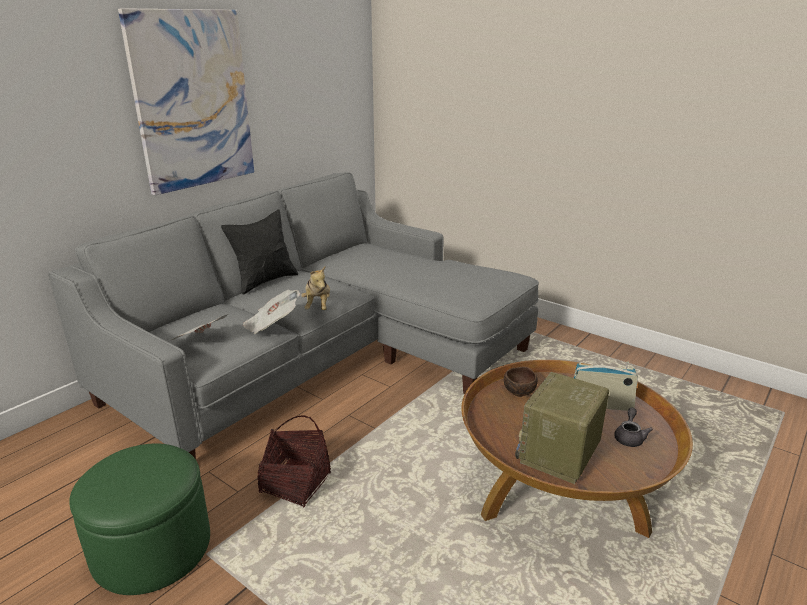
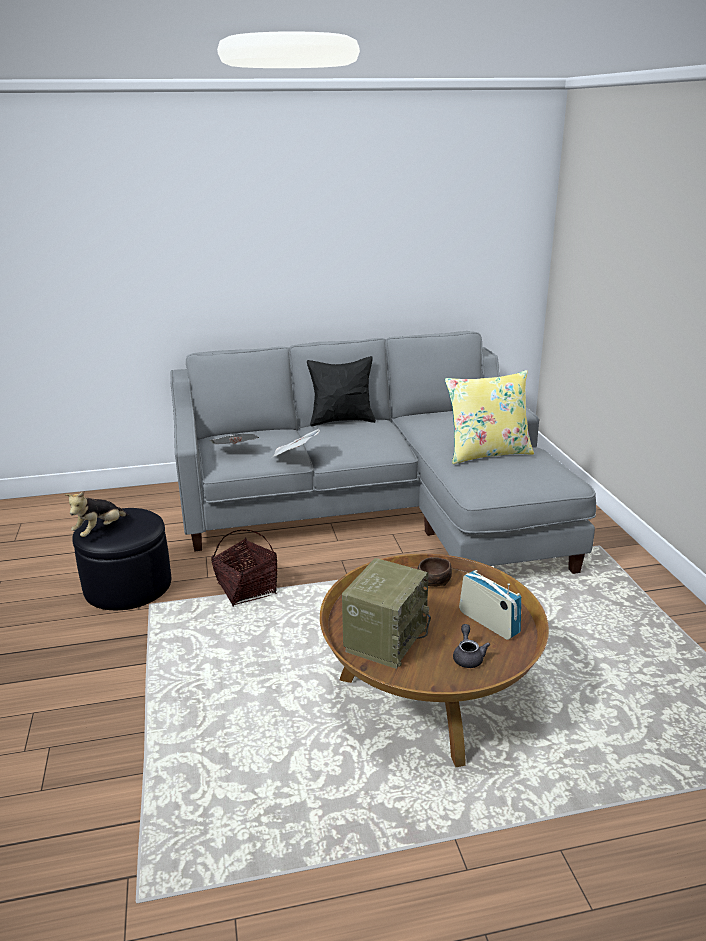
camera: 40 degrees right, 0 degrees up
(152, 547) = (128, 585): green ottoman -> black ottoman
(193, 100) = (319, 245): picture -> none
(318, 306) = (349, 452): plush toy -> plush toy (99, 530)
(434, 272) = (487, 453): none -> yellow pillow
(559, 454) = (385, 638): radio -> radio turned 135 degrees clockwise
(629, 437) = (468, 656): grey teapot -> grey teapot turned 60 degrees counterclockwise

